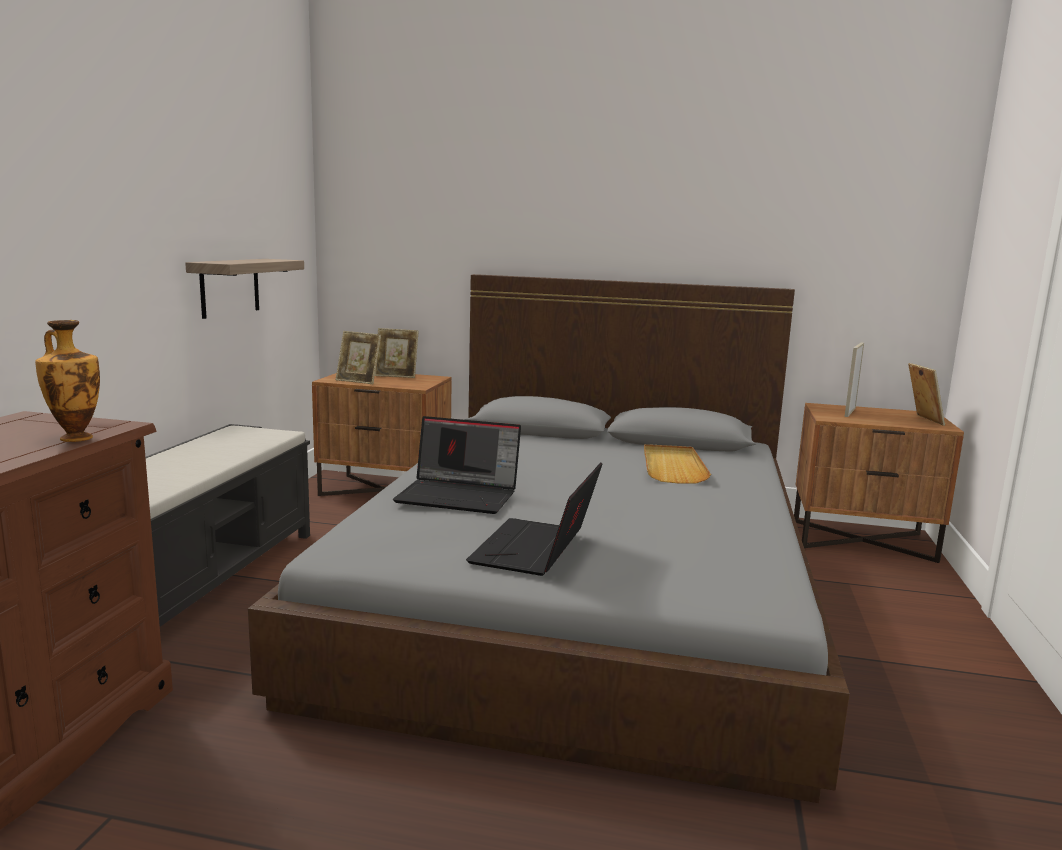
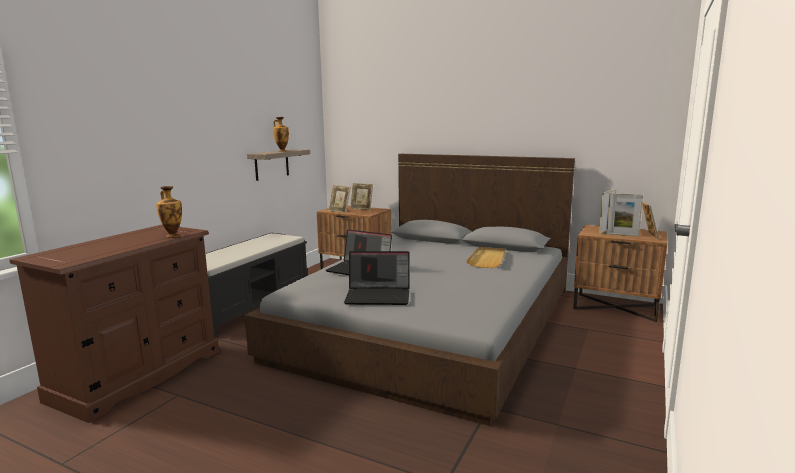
camera: 15 degrees right, 0 degrees up
(252, 260) = (282, 151): none -> vase
(536, 550) = (379, 296): laptop -> laptop turned 120 degrees counterclockwise
(883, 419) = (622, 235): none -> picture frame

